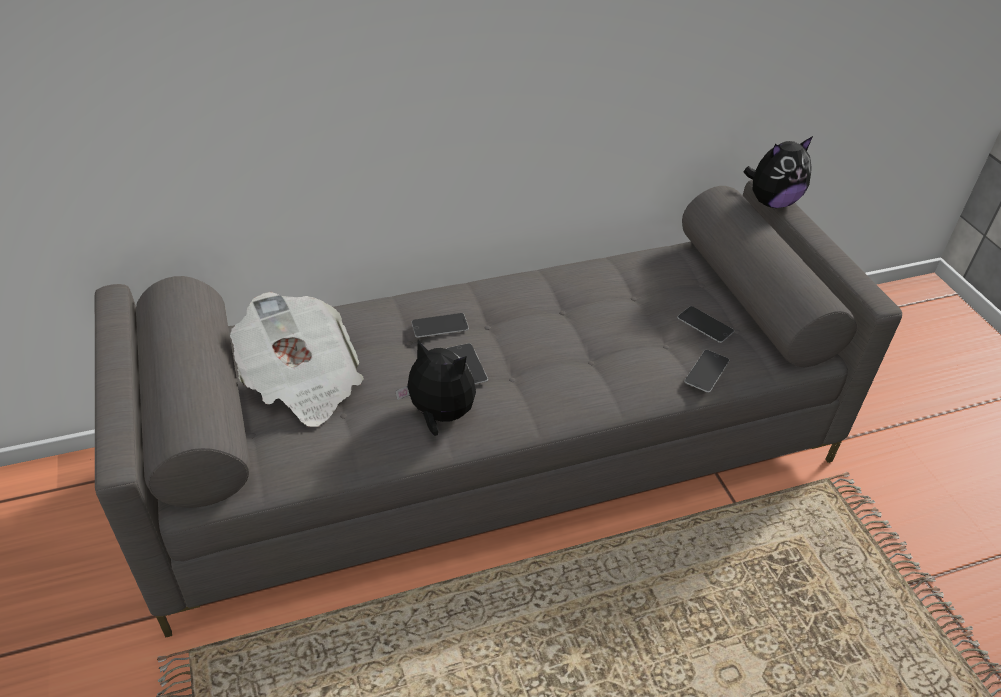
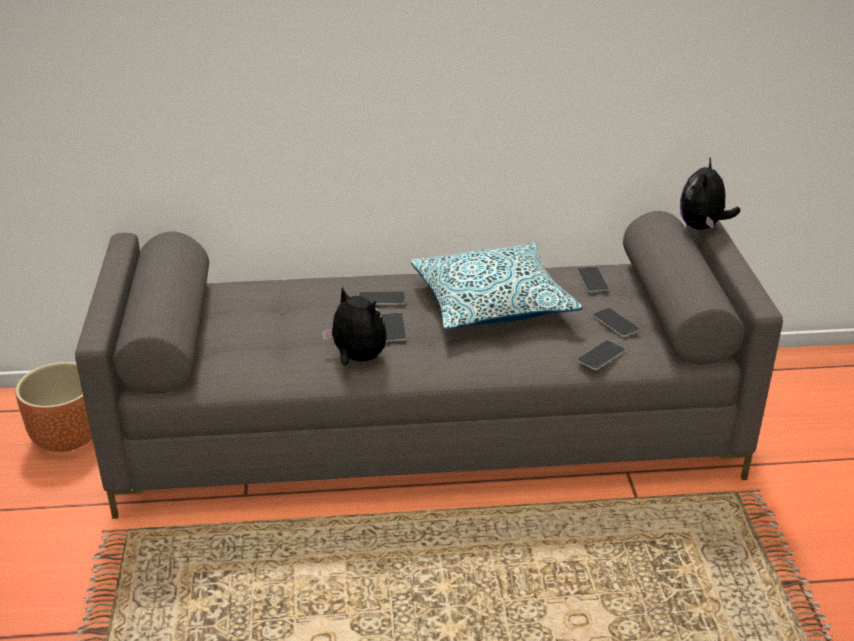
camera: 15 degrees right, 10 degrees down
(80, 527) = (68, 436): none -> brown planter
(302, 382) = (255, 324): newspaper -> none
(564, 314) = (492, 302): none -> pillow
(659, 270) = (592, 279): none -> phone
(771, 202) = (702, 227): plush toy -> plush toy turned 120 degrees clockwise

